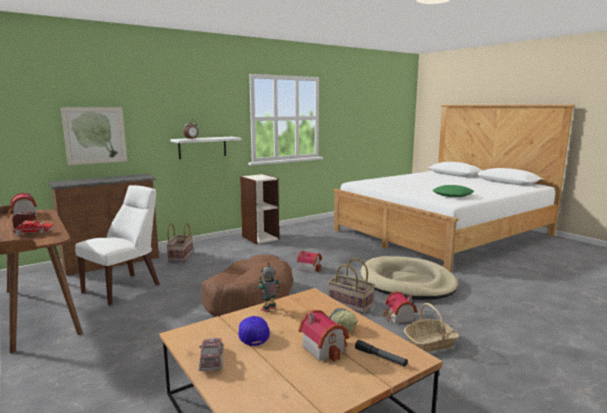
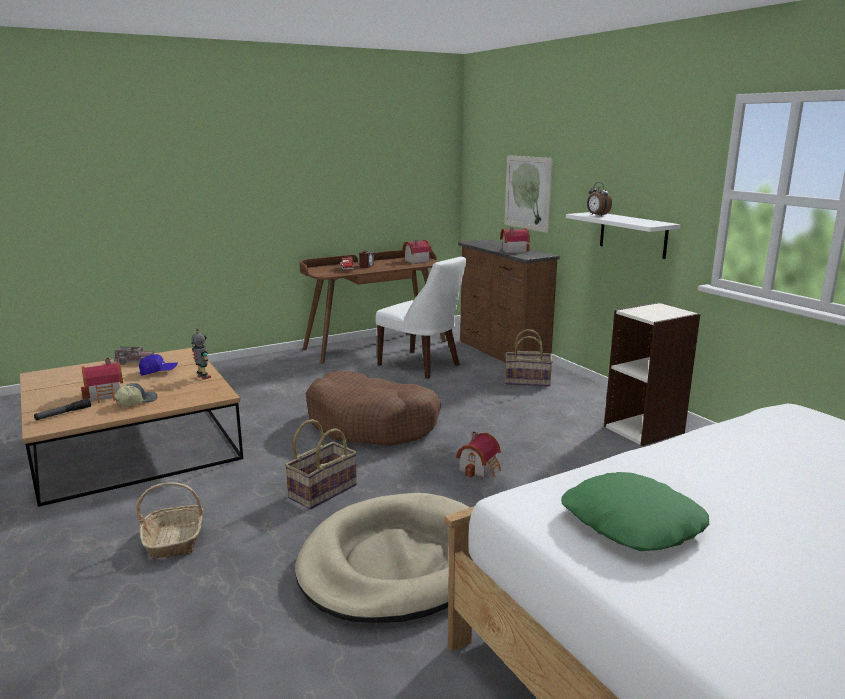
camera: 95 degrees right, 5 degrees up
(398, 318) = (259, 526): toy house -> toy house (513, 251)

